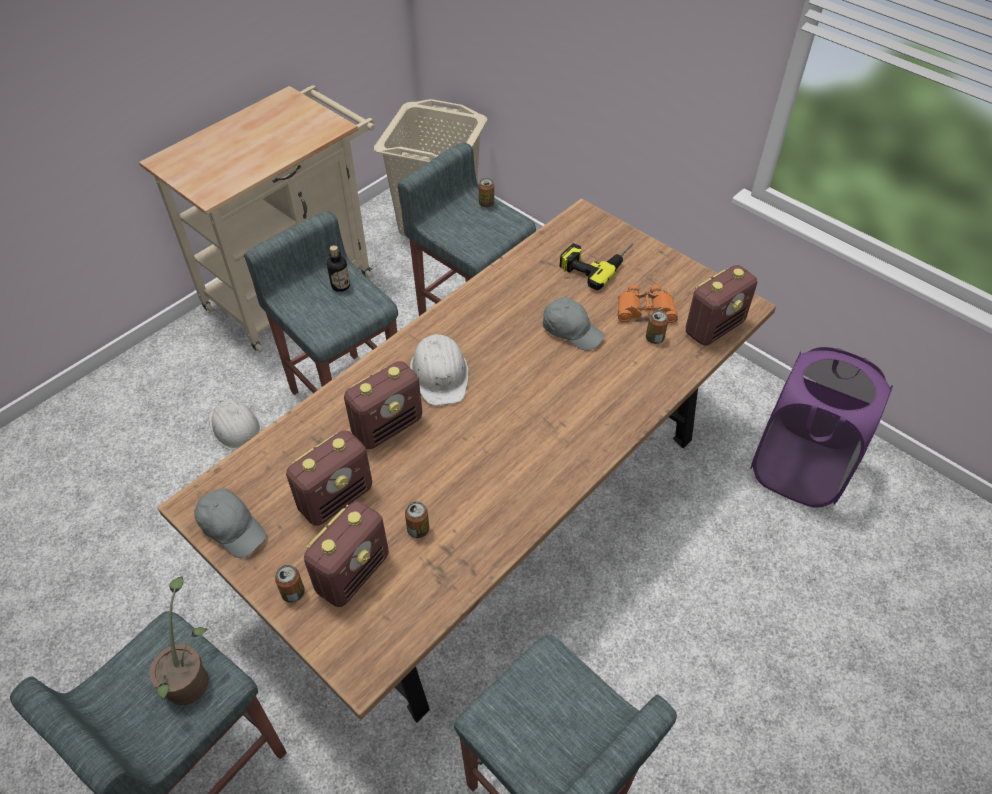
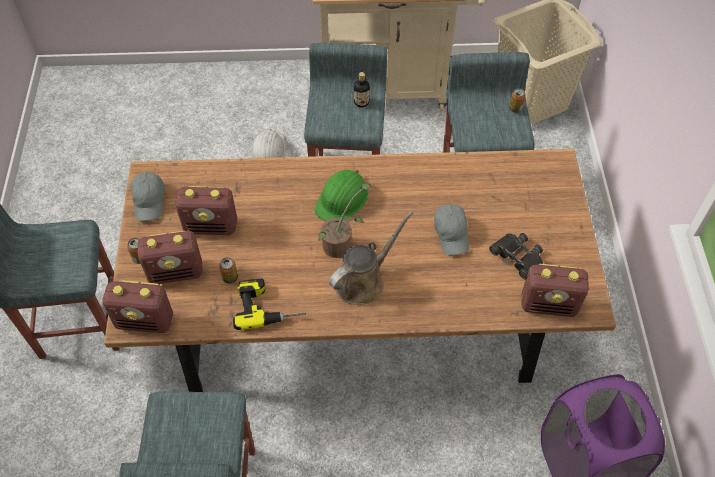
camera: 45 degrees right, 5 degrees up
(191, 677) = (69, 261): potted plant -> potted plant (340, 244)
(388, 426) = (280, 208): radio -> radio (145, 321)
(440, 374) = (342, 199): white hard hat -> green hard hat
(548, 428) = (363, 281): none -> brown watering can
(596, 262) = (525, 200): power drill -> power drill (269, 305)
(645, 309) = (517, 257): orange binoculars -> black binoculars
(654, 338) = (498, 280): can -> none

